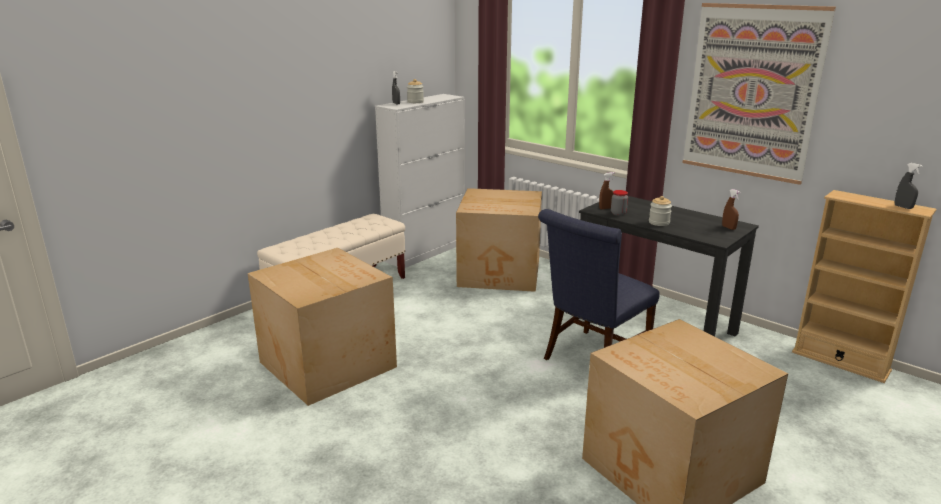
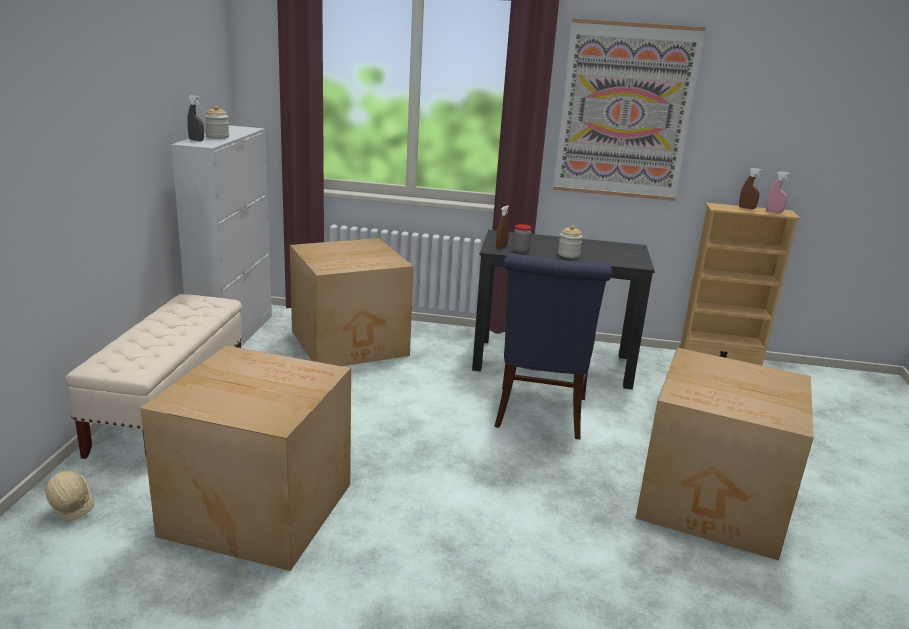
camera: 35 degrees left, 0 degrees up
(235, 335) = (72, 511): none -> beige hard hat
(728, 228) = (629, 251): brown spray bottle -> brown spray bottle (747, 208)
(903, 207) = (774, 212): grey spray bottle -> pink spray bottle

